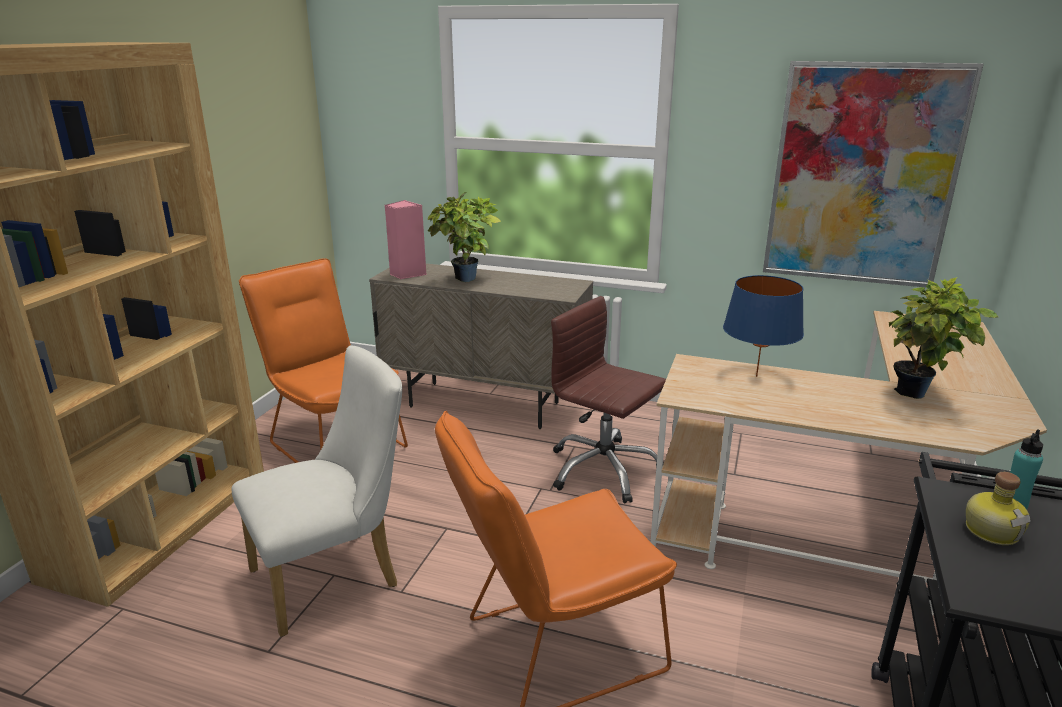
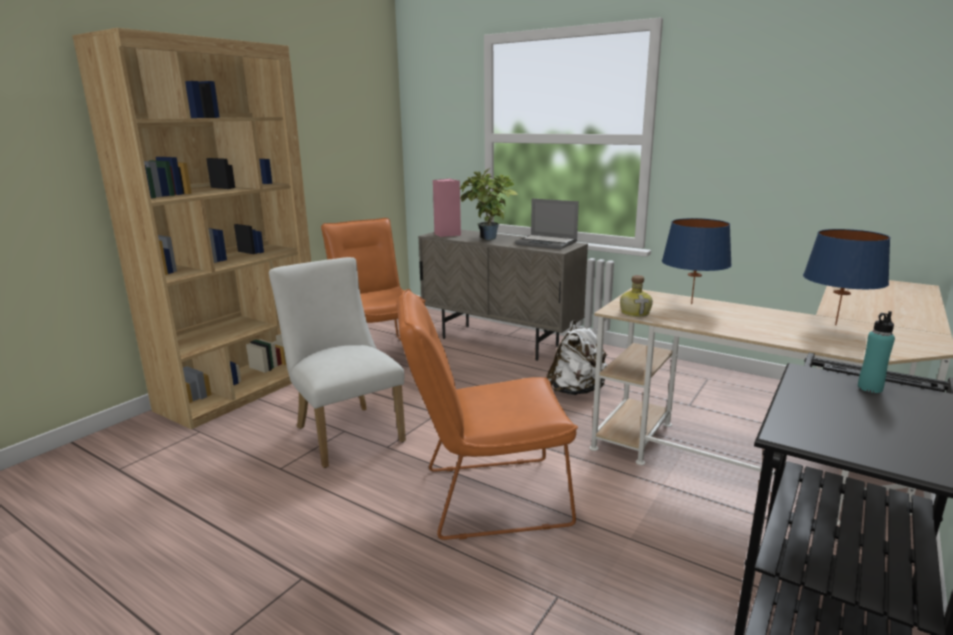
camera: 15 degrees right, 5 degrees down
(335, 575) = (345, 431): white chair -> white chair turned 105 degrees counterclockwise
(544, 284) = (547, 243): none -> laptop
(603, 470) = (576, 391): brown office chair -> white backpack
(862, 176) = (820, 153): picture -> none
(917, 396) = (835, 325): potted plant -> blue table lamp
(991, 530) = (836, 399): bottle -> bottle (635, 313)

